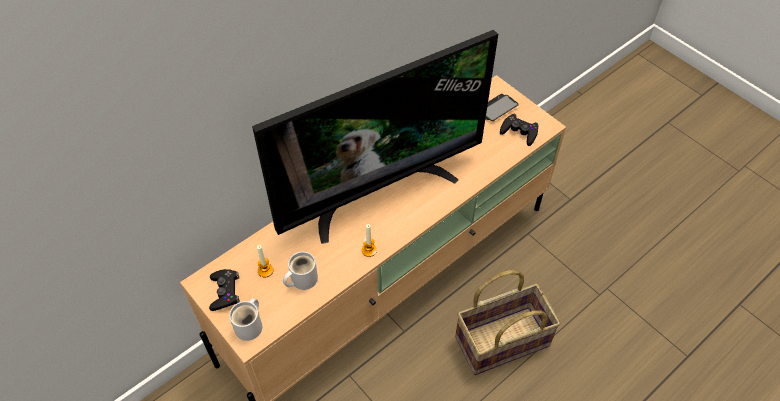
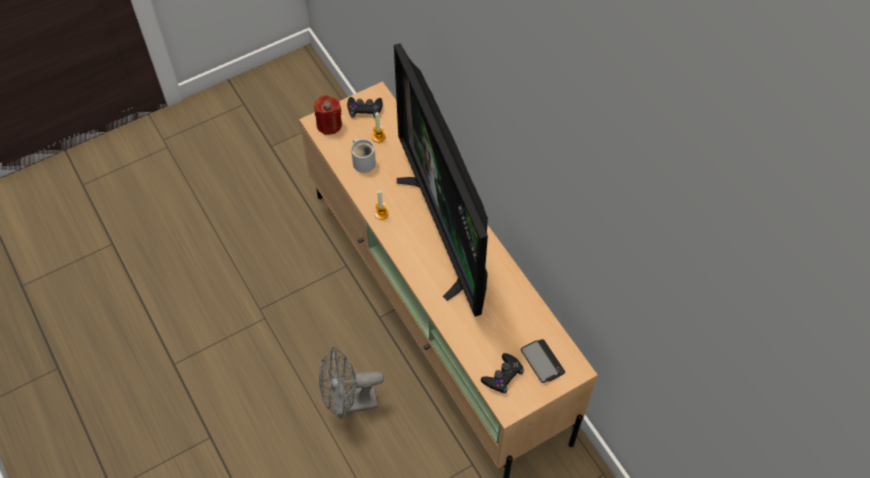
camera: 100 degrees right, 5 degrees up
(250, 325) = (329, 124): white mug -> red candle
(502, 340) = (350, 403): basket -> grey fan

